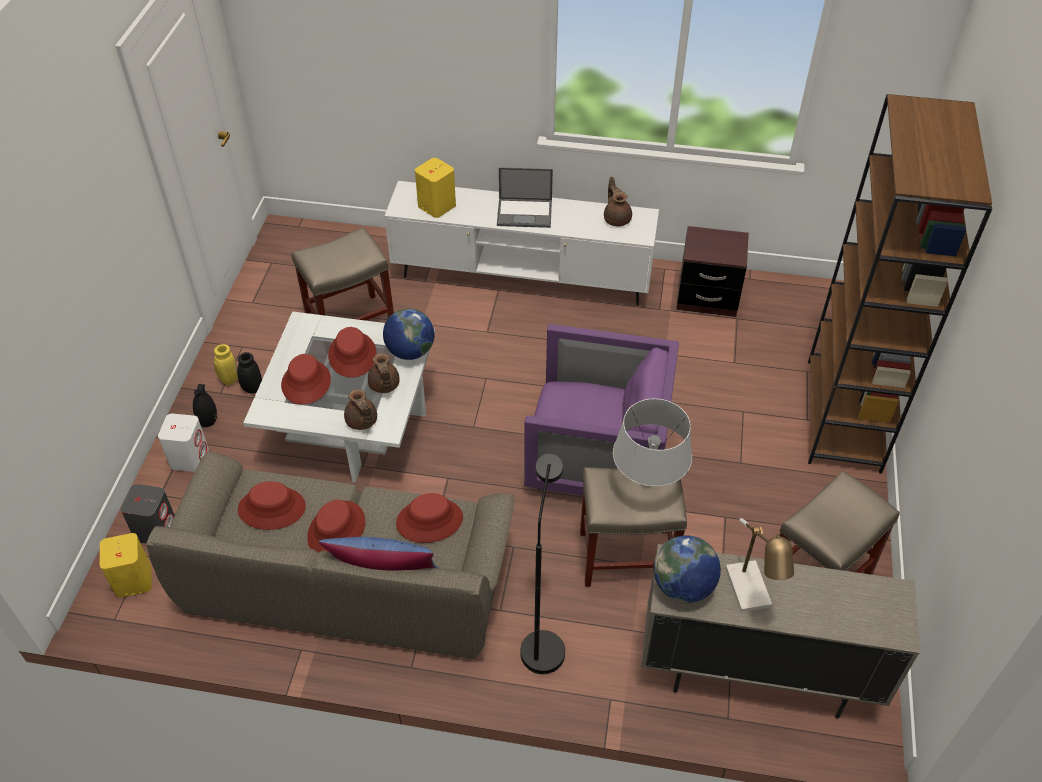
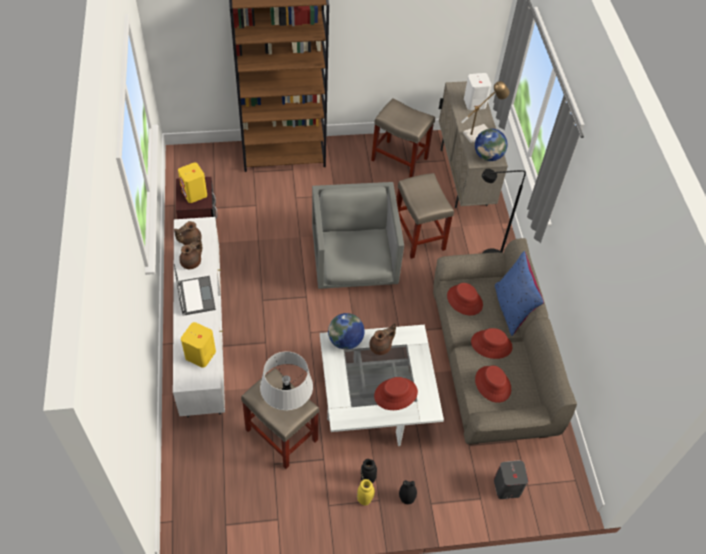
camera: 110 degrees left, 5 degrees up
(133, 580) = (546, 483): yellow speaker -> yellow speaker (194, 194)
(190, 458) = (443, 493): white speaker -> white speaker (474, 103)
(352, 355) = (360, 374): red hat -> none
(362, 422) = (415, 349): brown teapot -> brown teapot (192, 262)
(596, 455) = (354, 260): purple armchair -> grey armchair
(648, 485) = (420, 189): grey table lamp -> grey table lamp (287, 402)

